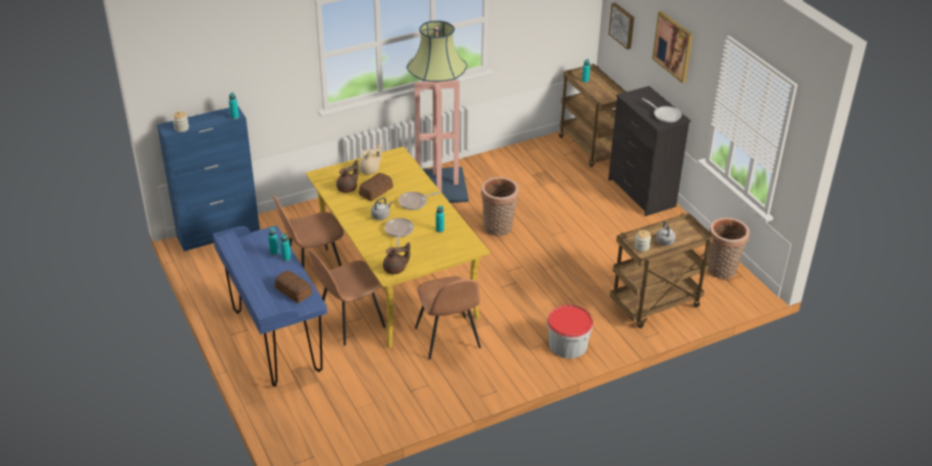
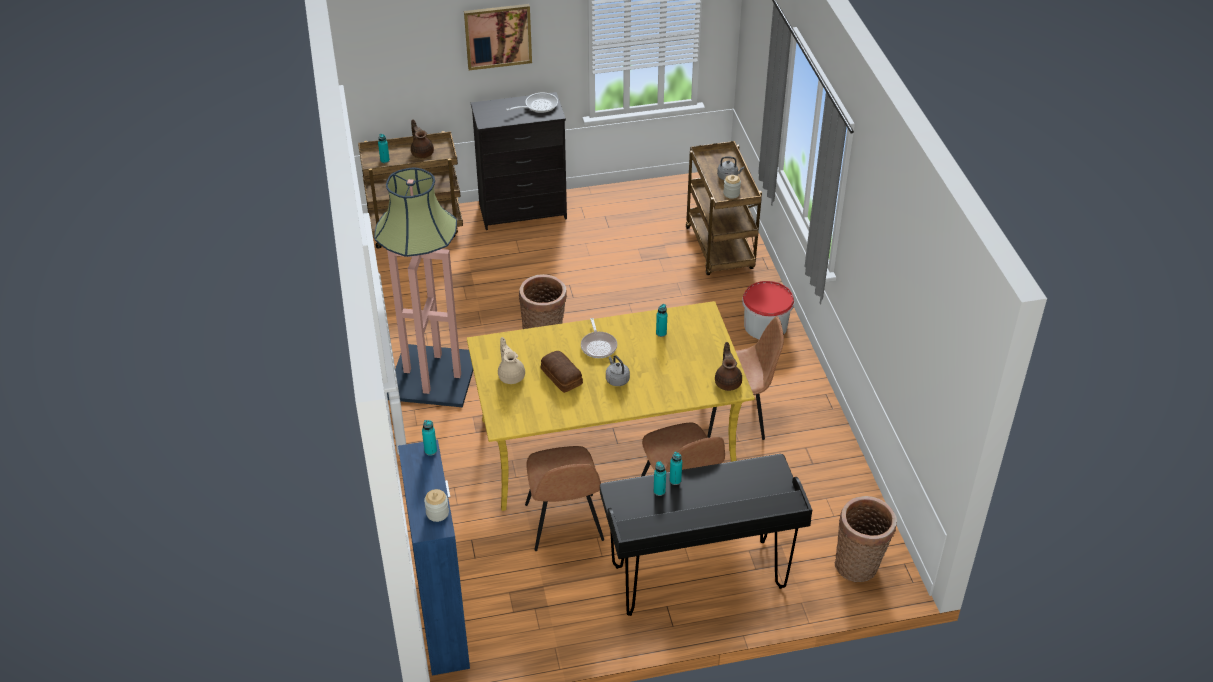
camera: 75 degrees left, 5 degrees up
(276, 341) = (698, 578): blue desk -> black desk
(293, 291) = (745, 480): bread -> none
(348, 188) = (544, 402): brown teapot -> brown teapot (422, 152)
(399, 231) = (654, 368): frying pan -> none
(623, 25) = (392, 68): picture -> none
(721, 271) = (679, 191): basket -> basket (859, 566)

